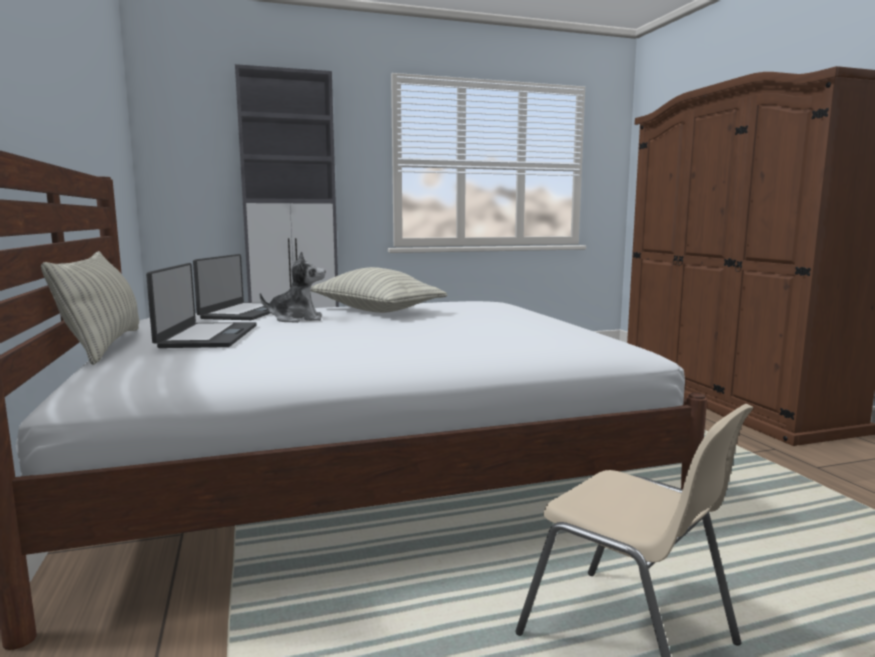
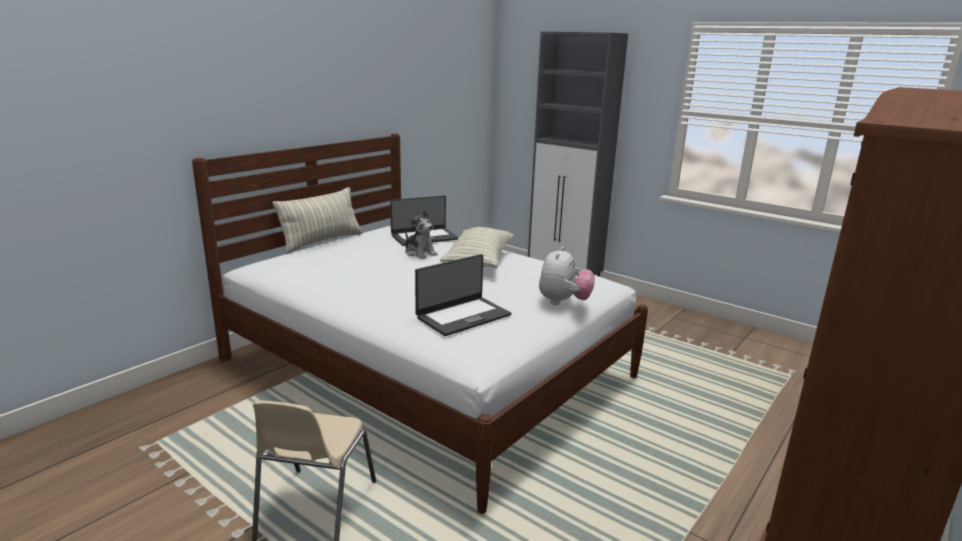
camera: 55 degrees right, 10 degrees up
(207, 336) = (349, 252): laptop -> laptop (462, 316)
(531, 312) = (563, 302): none -> plush toy

